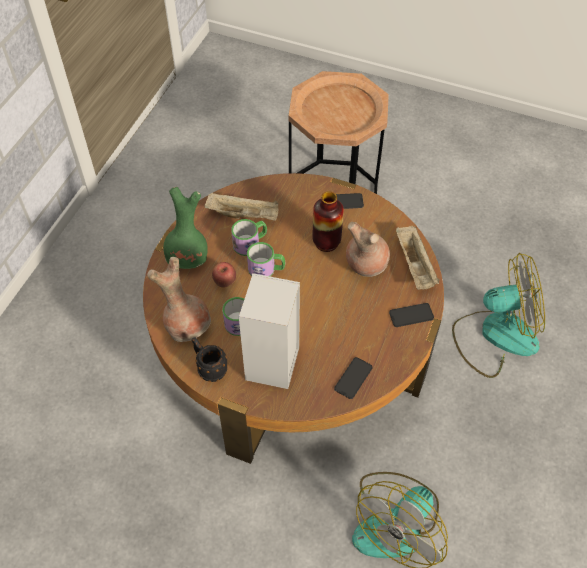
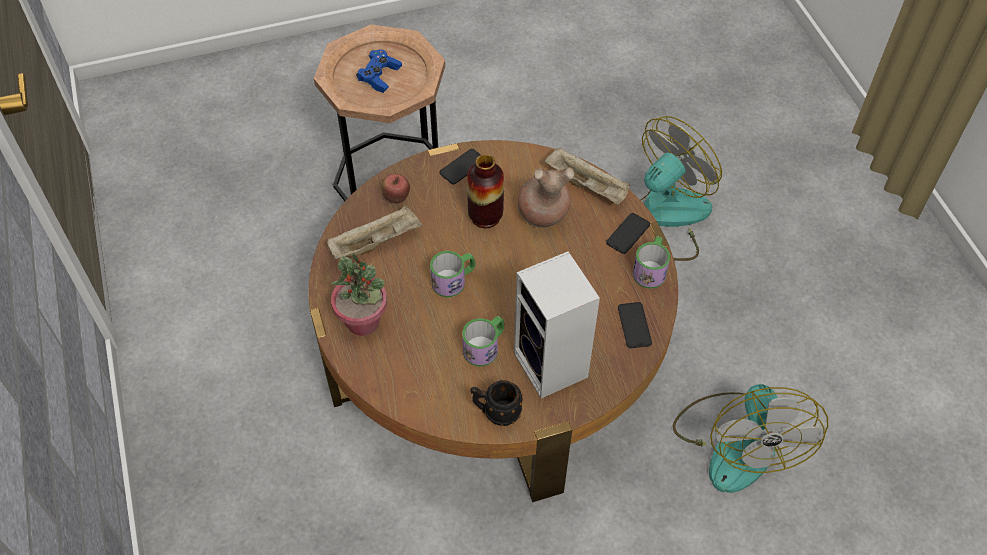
camera: 40 degrees left, 0 degrees up
(187, 326) = (432, 388): brown vase -> none
(188, 257) = (363, 322): green vase -> potted plant
(225, 282) = (426, 321): apple -> apple (396, 198)
(250, 243) = (412, 266): mug -> mug (650, 269)
(337, 110) = (379, 76): none -> blue game controller

